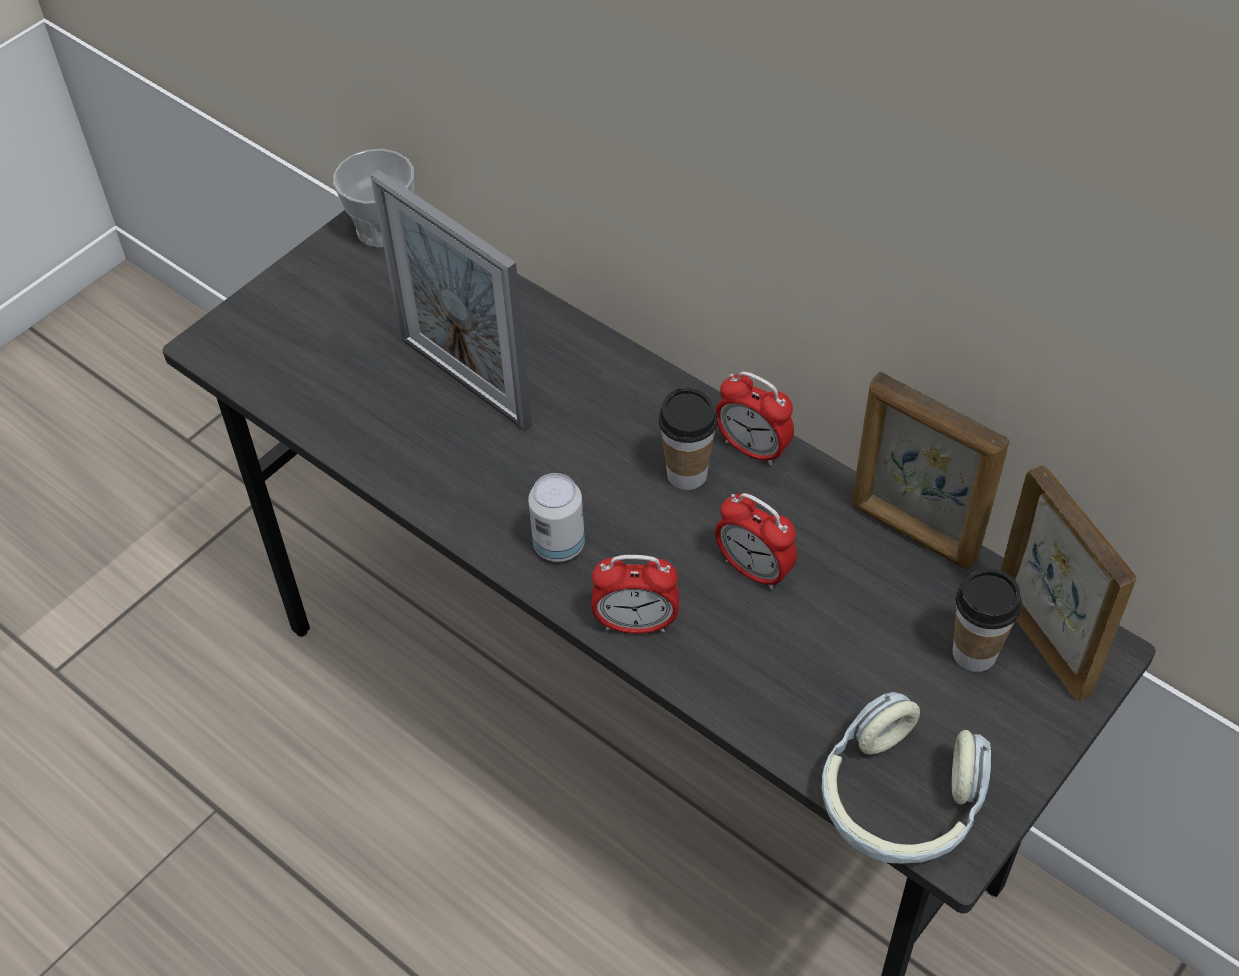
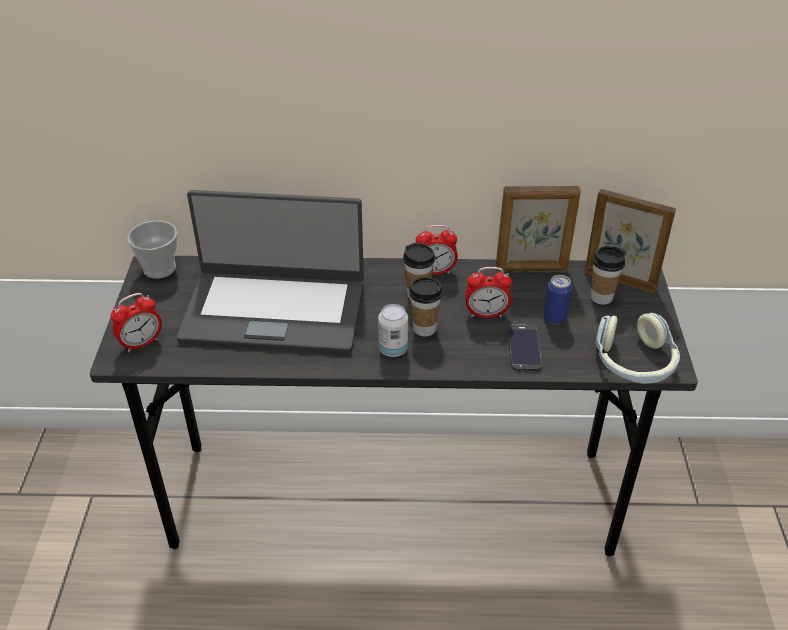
camera: 40 degrees left, 10 degrees down
(464, 382) = (274, 310): picture frame -> laptop
(636, 624) = (461, 360): alarm clock -> alarm clock (141, 343)
(637, 538) = (424, 328): none -> cup
(750, 663) = (524, 348): none -> phone
(855, 642) = (554, 318): none -> can

